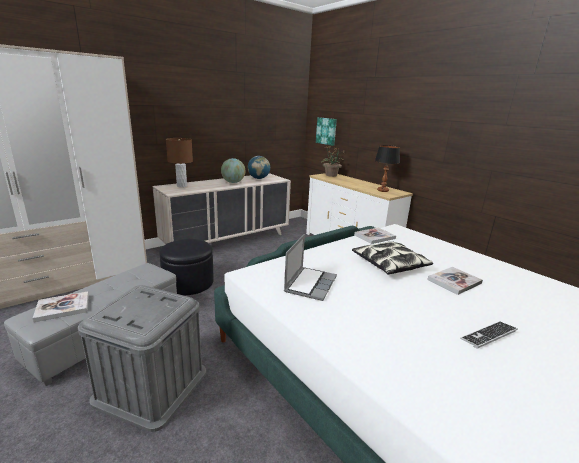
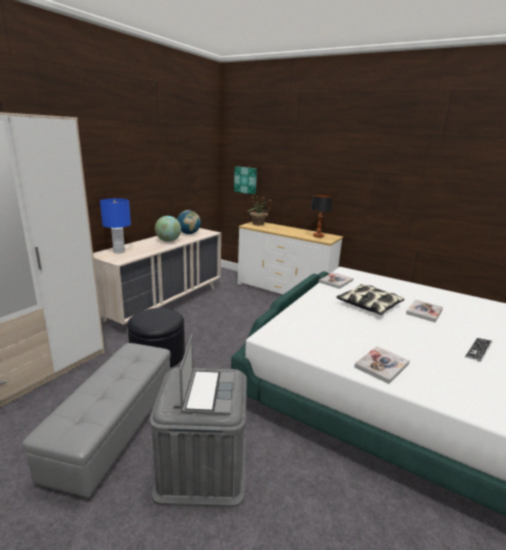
camera: 20 degrees left, 0 degrees up
(63, 307) = (82, 410): book -> book (381, 365)
(182, 186) = (119, 251): brown table lamp -> blue table lamp
(310, 284) = (327, 335): laptop -> laptop (208, 392)

